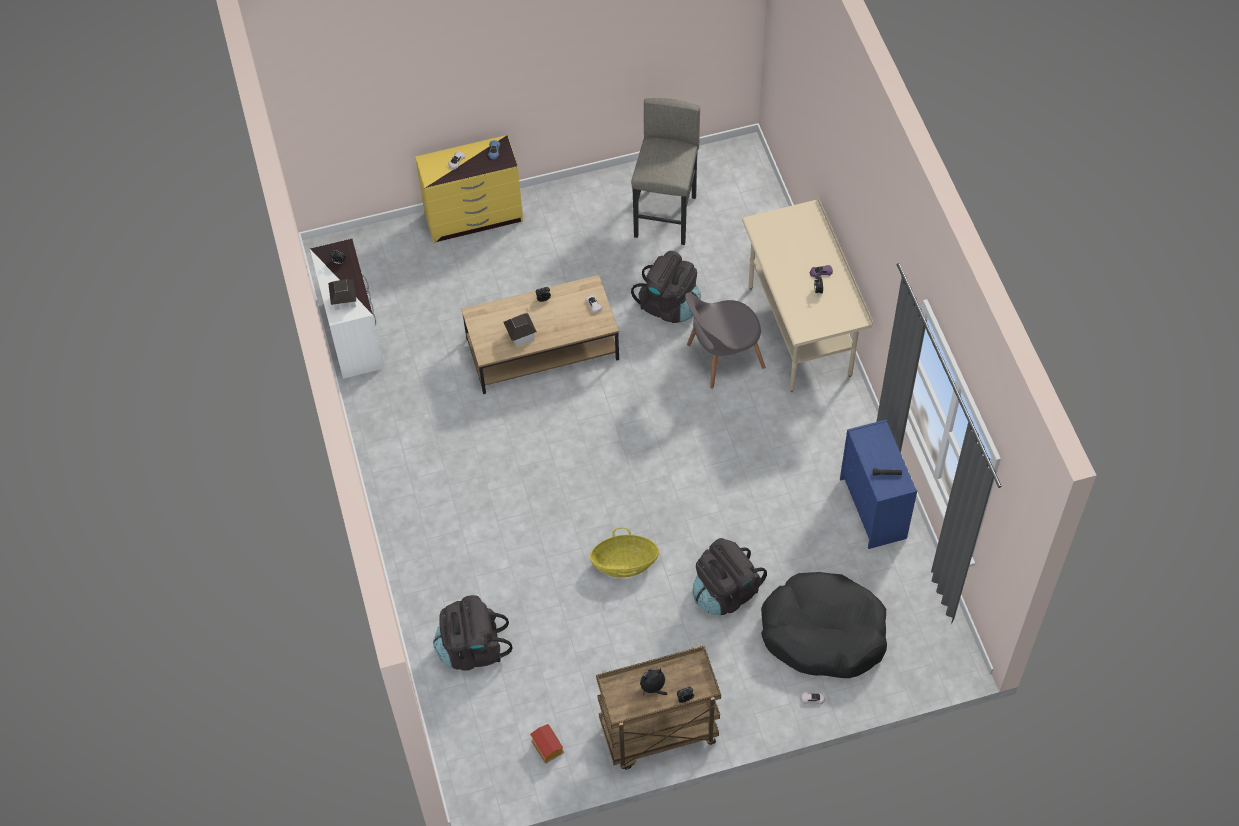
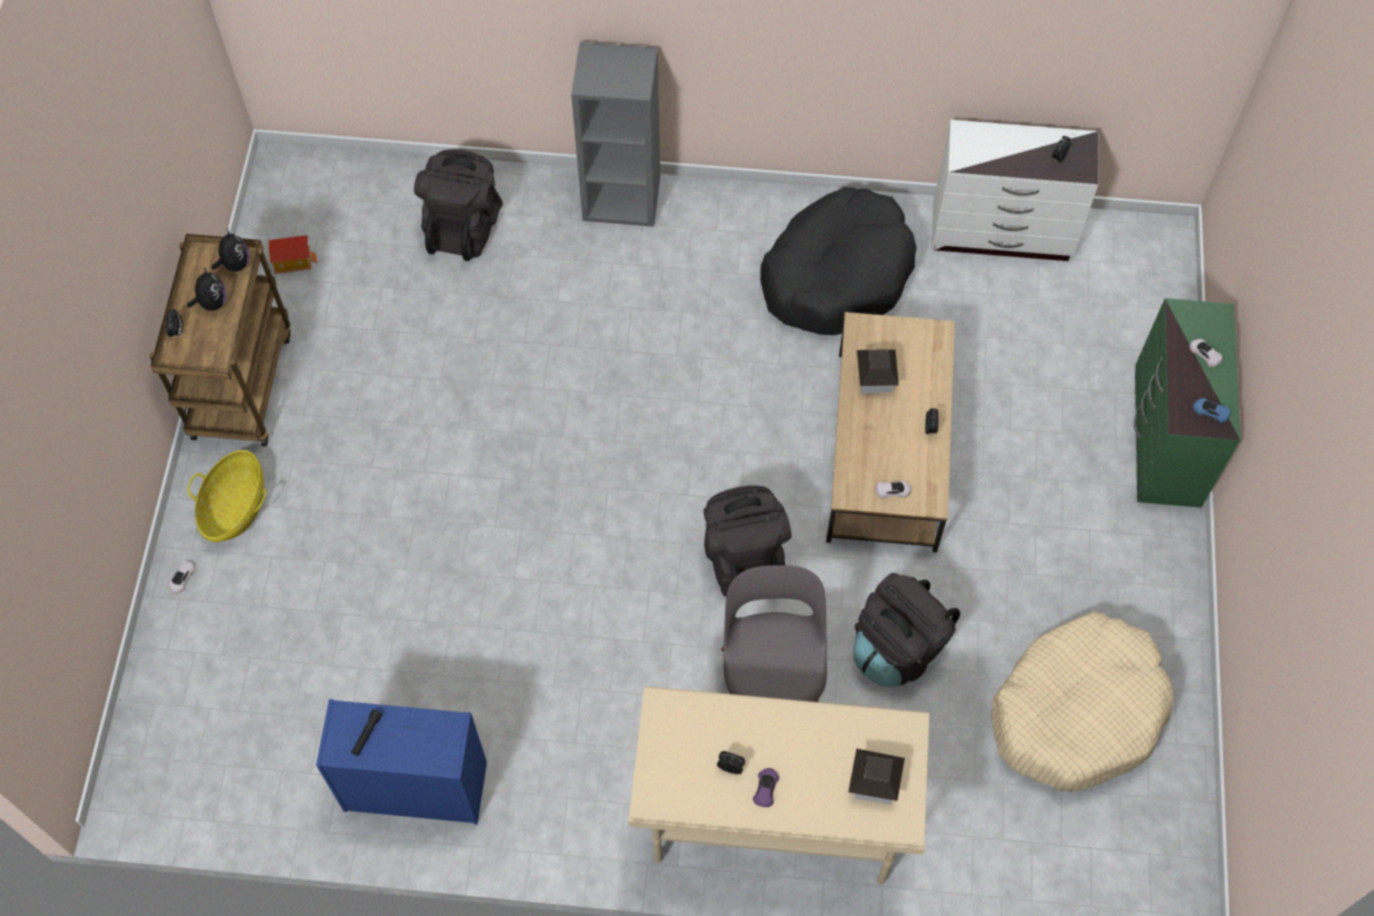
camera: 110 degrees right, 5 degrees up
(344, 301) = (986, 146): toy house -> toy house (874, 783)
(409, 559) = (622, 198): none -> grey bookcase
(474, 218) = (1164, 439): yellow dresser -> green dresser
(617, 688) = (235, 264): none -> plush toy
(624, 563) = (494, 431): basket -> basket (235, 508)
(666, 216) = (1077, 711): grey stool -> beige dog bed
(725, 592) = (388, 535): black backpack -> black backpack (743, 559)
(823, 633) = (264, 632): black dog bed -> black dog bed (837, 274)

